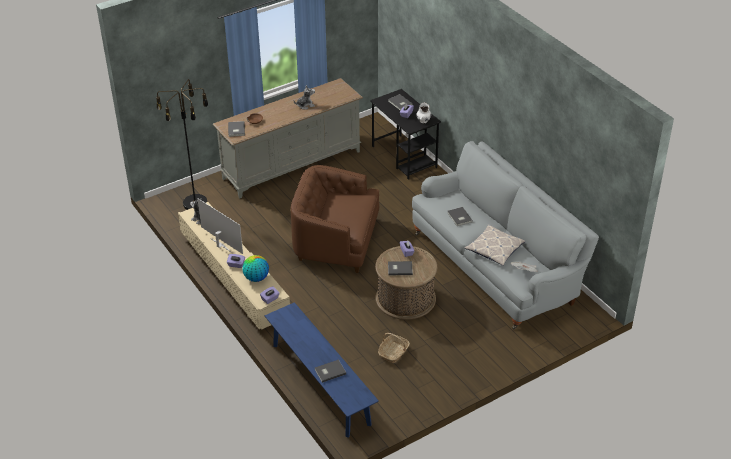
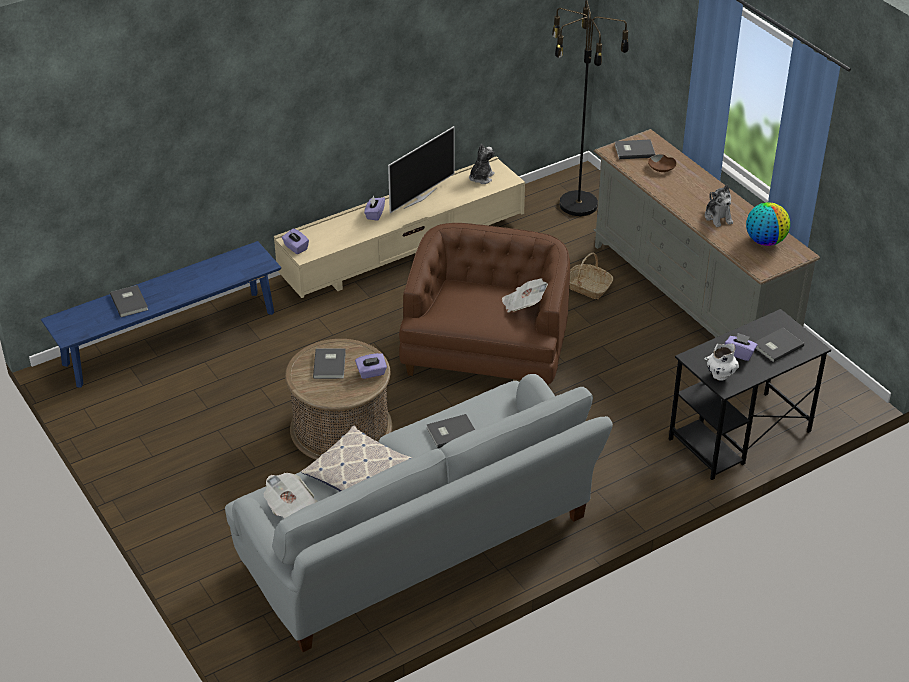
camera: 90 degrees right, 0 degrees up
(256, 278) = (343, 233): globe -> globe (765, 241)
(344, 196) = (523, 304): none -> newspaper
(393, 352) = (219, 412): basket -> basket (587, 287)

